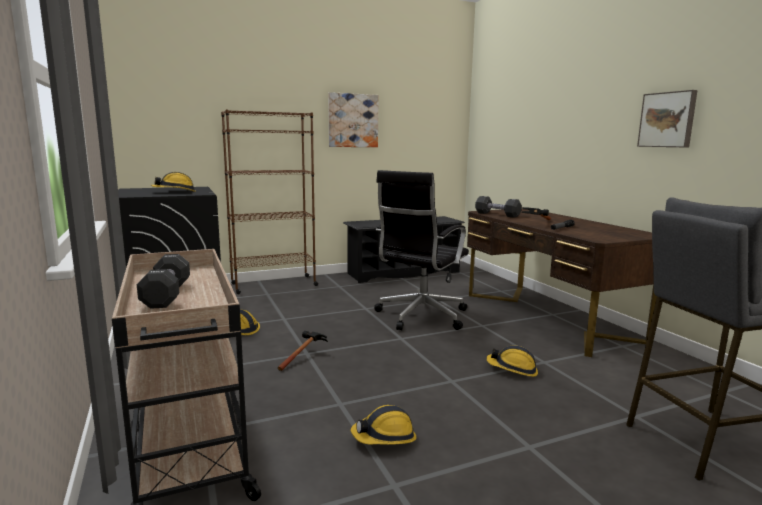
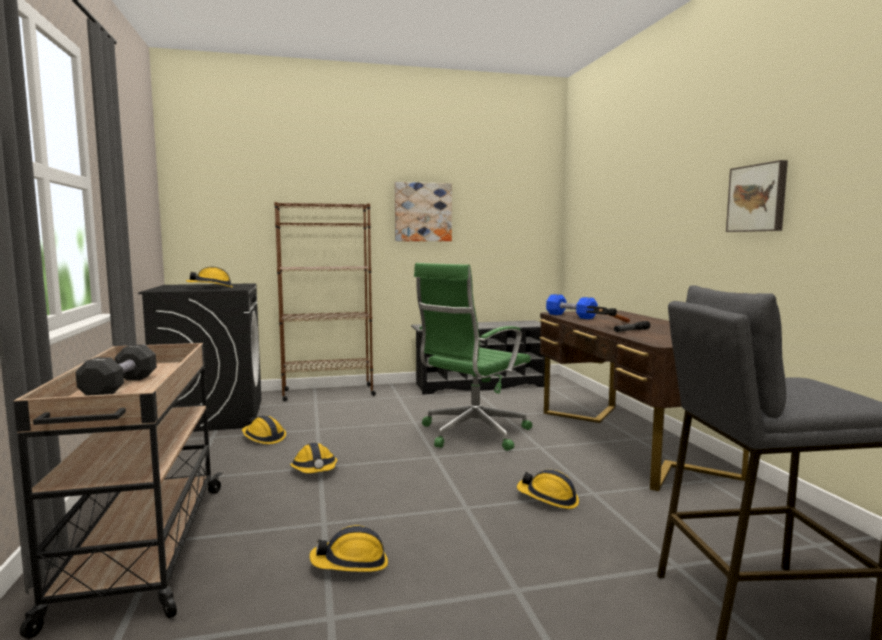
camera: 10 degrees right, 5 degrees down
(304, 356) = (315, 470): hammer -> hard hat
(420, 316) = (472, 433): black office chair -> green office chair
(497, 214) = (570, 316): black dumbbell -> blue dumbbell

